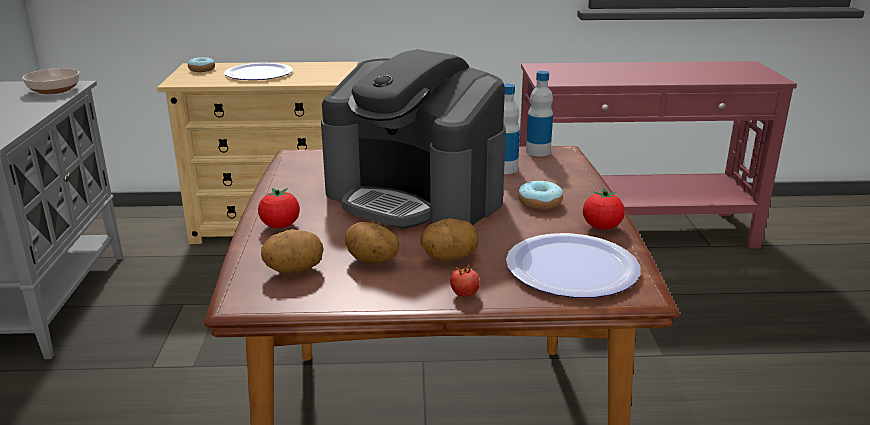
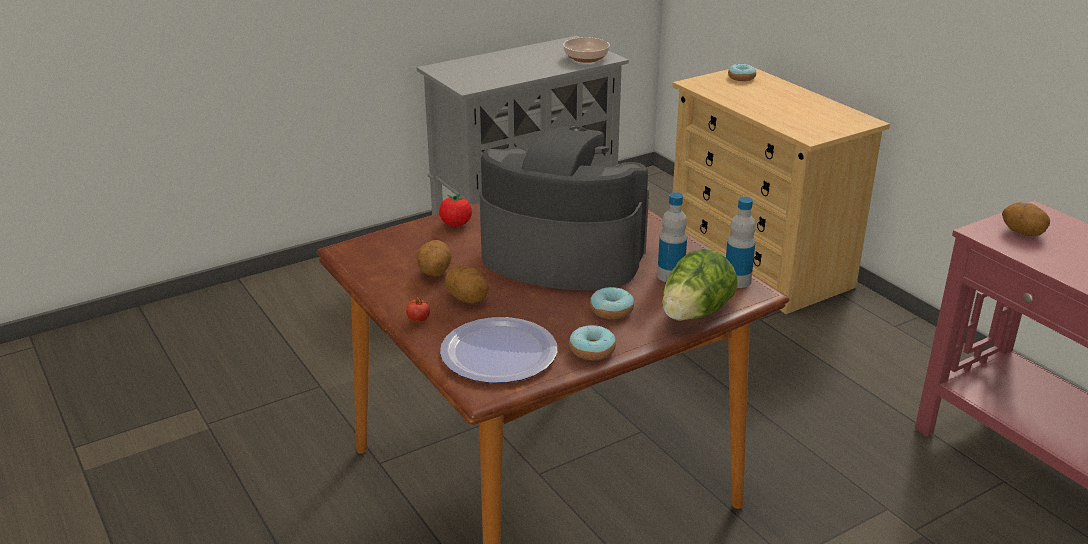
camera: 60 degrees right, 5 degrees up
(259, 74) = (770, 100): plate -> none
(294, 270) = (398, 251): potato -> potato (1022, 233)
(416, 197) = (562, 255): coffee machine -> coffee machine turned 105 degrees clockwise
(576, 177) = (694, 314): none -> lettuce
(601, 227) = (592, 350): tomato -> donut

